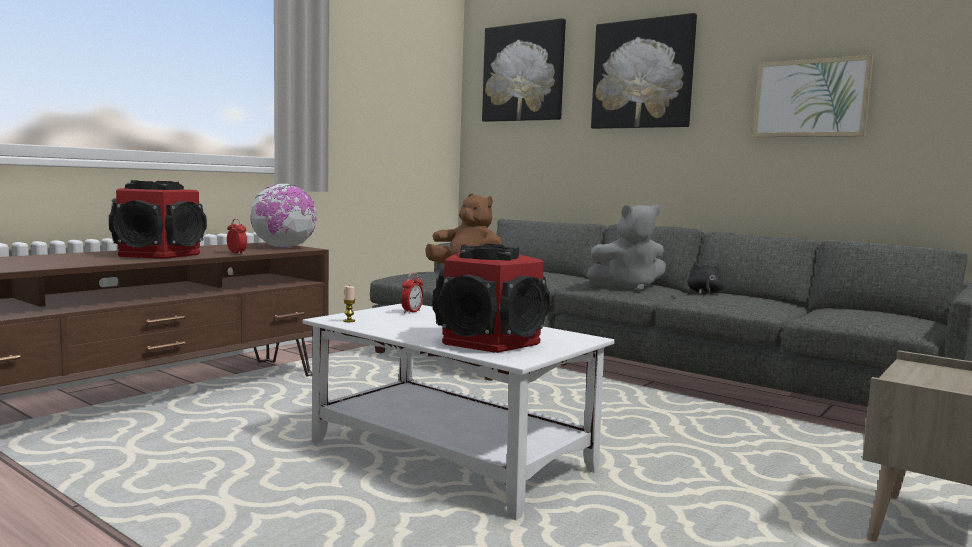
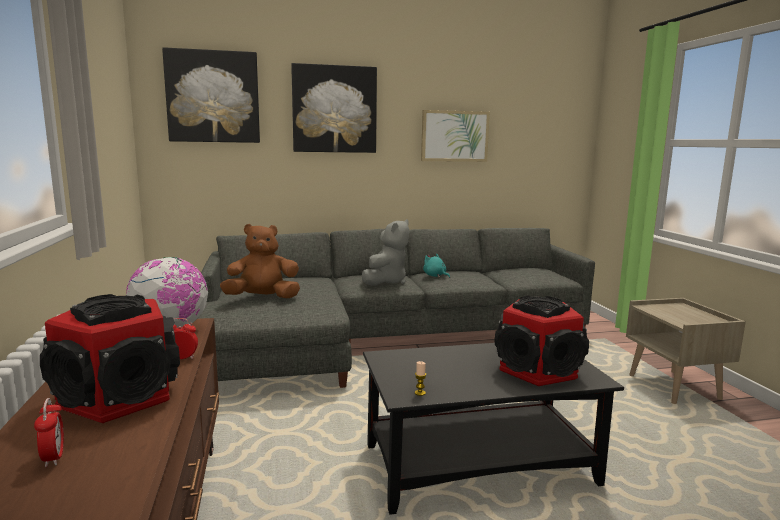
camera: 50 degrees left, 5 degrees up
(412, 312) = (408, 362): alarm clock -> alarm clock (53, 457)
(452, 457) = (480, 464): white coffee table -> black coffee table
(704, 293) = (435, 276): black plush toy -> turquoise plush toy

